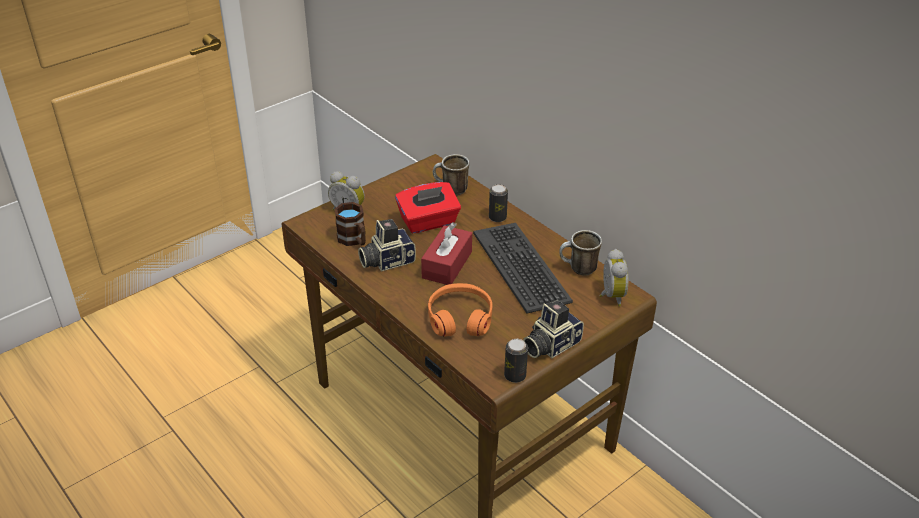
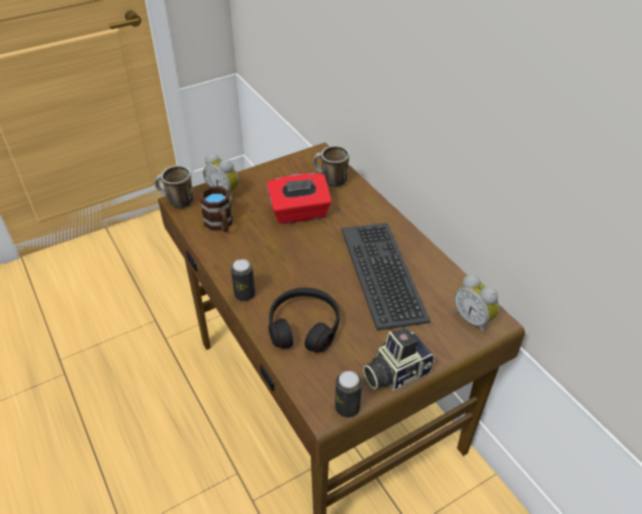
camera: 10 degrees right, 5 degrees up
(386, 260) = (246, 251): camera -> none
(447, 265) = (306, 262): red tissue box -> none
(460, 318) = (304, 326): orange headphones -> black headphones
(497, 217) = (370, 215): can -> can (244, 294)
(578, 270) = (443, 284): mug -> mug (176, 202)
(610, 296) = (473, 319): alarm clock -> alarm clock turned 135 degrees clockwise

